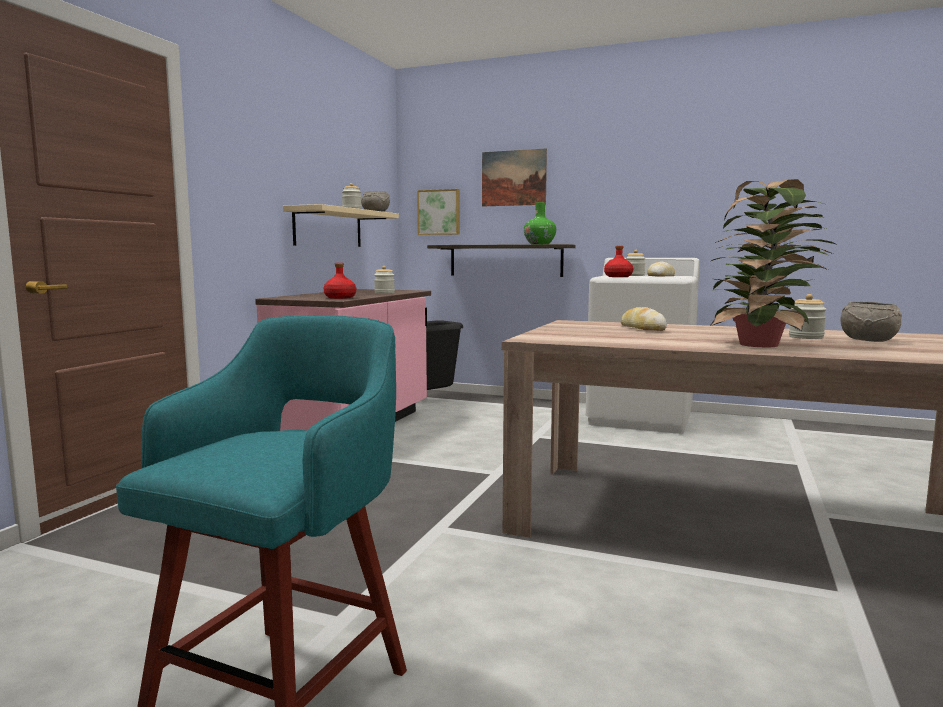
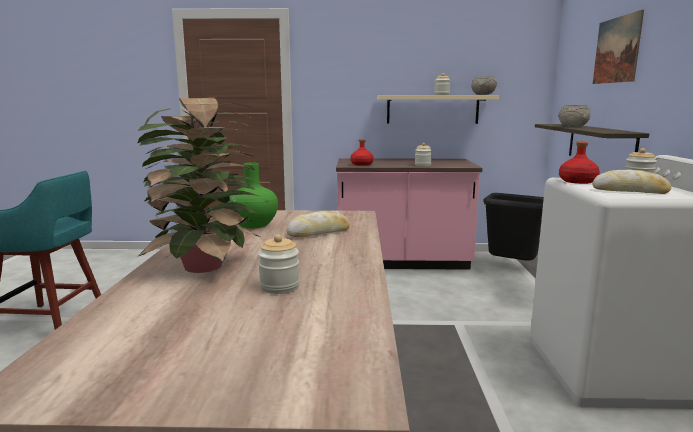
camera: 70 degrees right, 5 degrees up
(439, 212) = (571, 90): picture -> none
(539, 244) = (602, 130): green vase -> green vase (253, 225)
(867, 340) = (257, 315): grey bowl -> grey bowl (573, 126)

